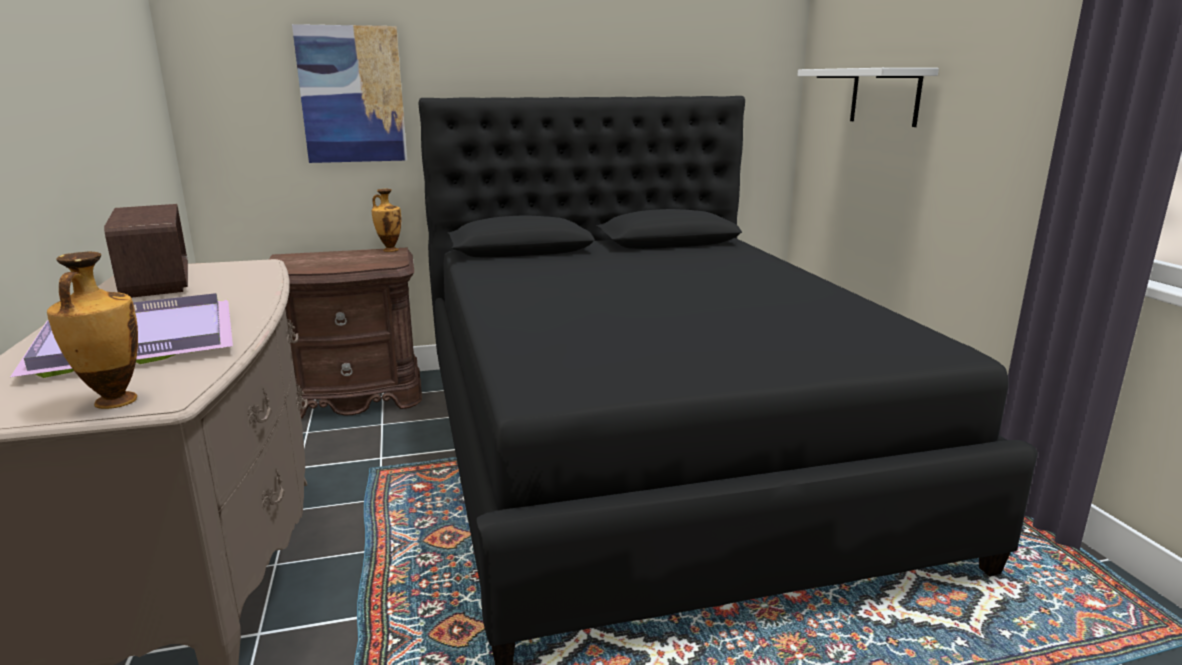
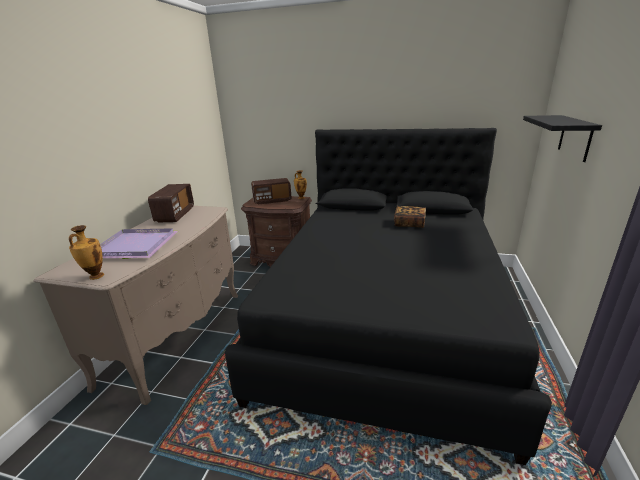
camera: 30 degrees right, 5 degrees up
(327, 260) = (272, 200): none -> radio
(352, 95) = (290, 127): picture -> none
(657, 262) = (409, 223): none -> book
(885, 96) = (575, 137): white shelf -> black shelf

